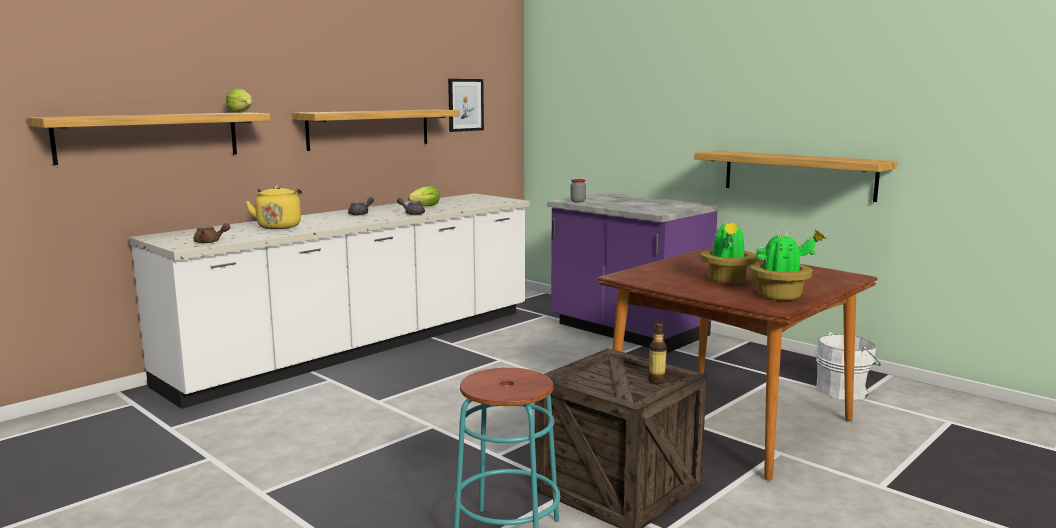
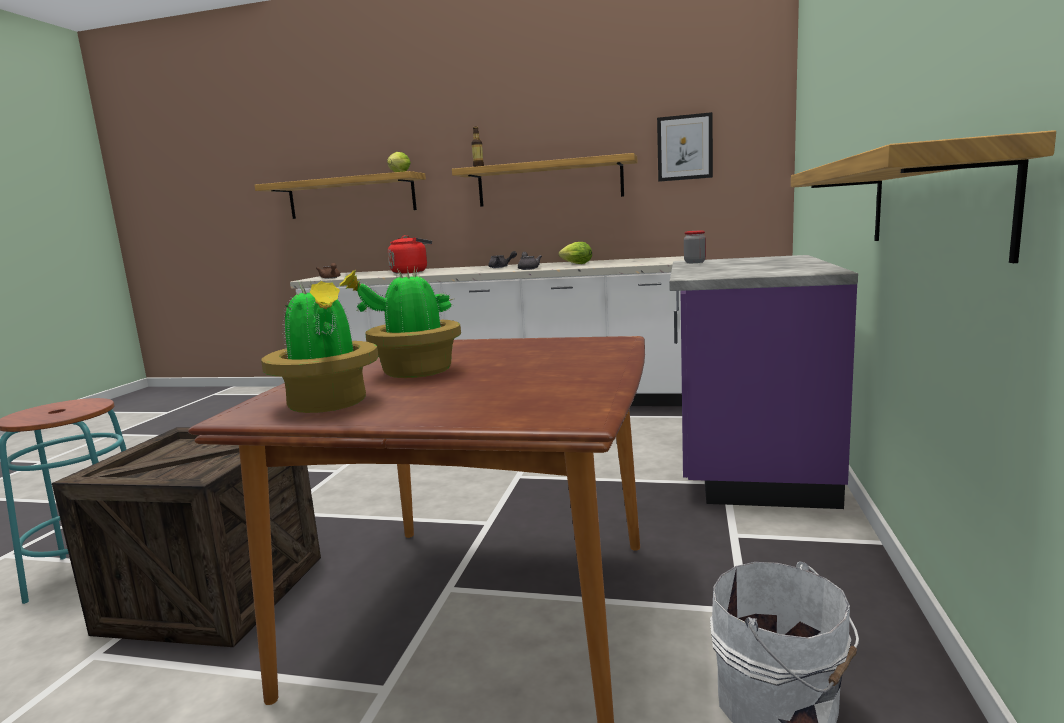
camera: 60 degrees right, 0 degrees up
(279, 226) = (411, 272): yellow kettle -> red kettle
(656, 381) = (191, 473): bottle -> bottle (478, 167)

